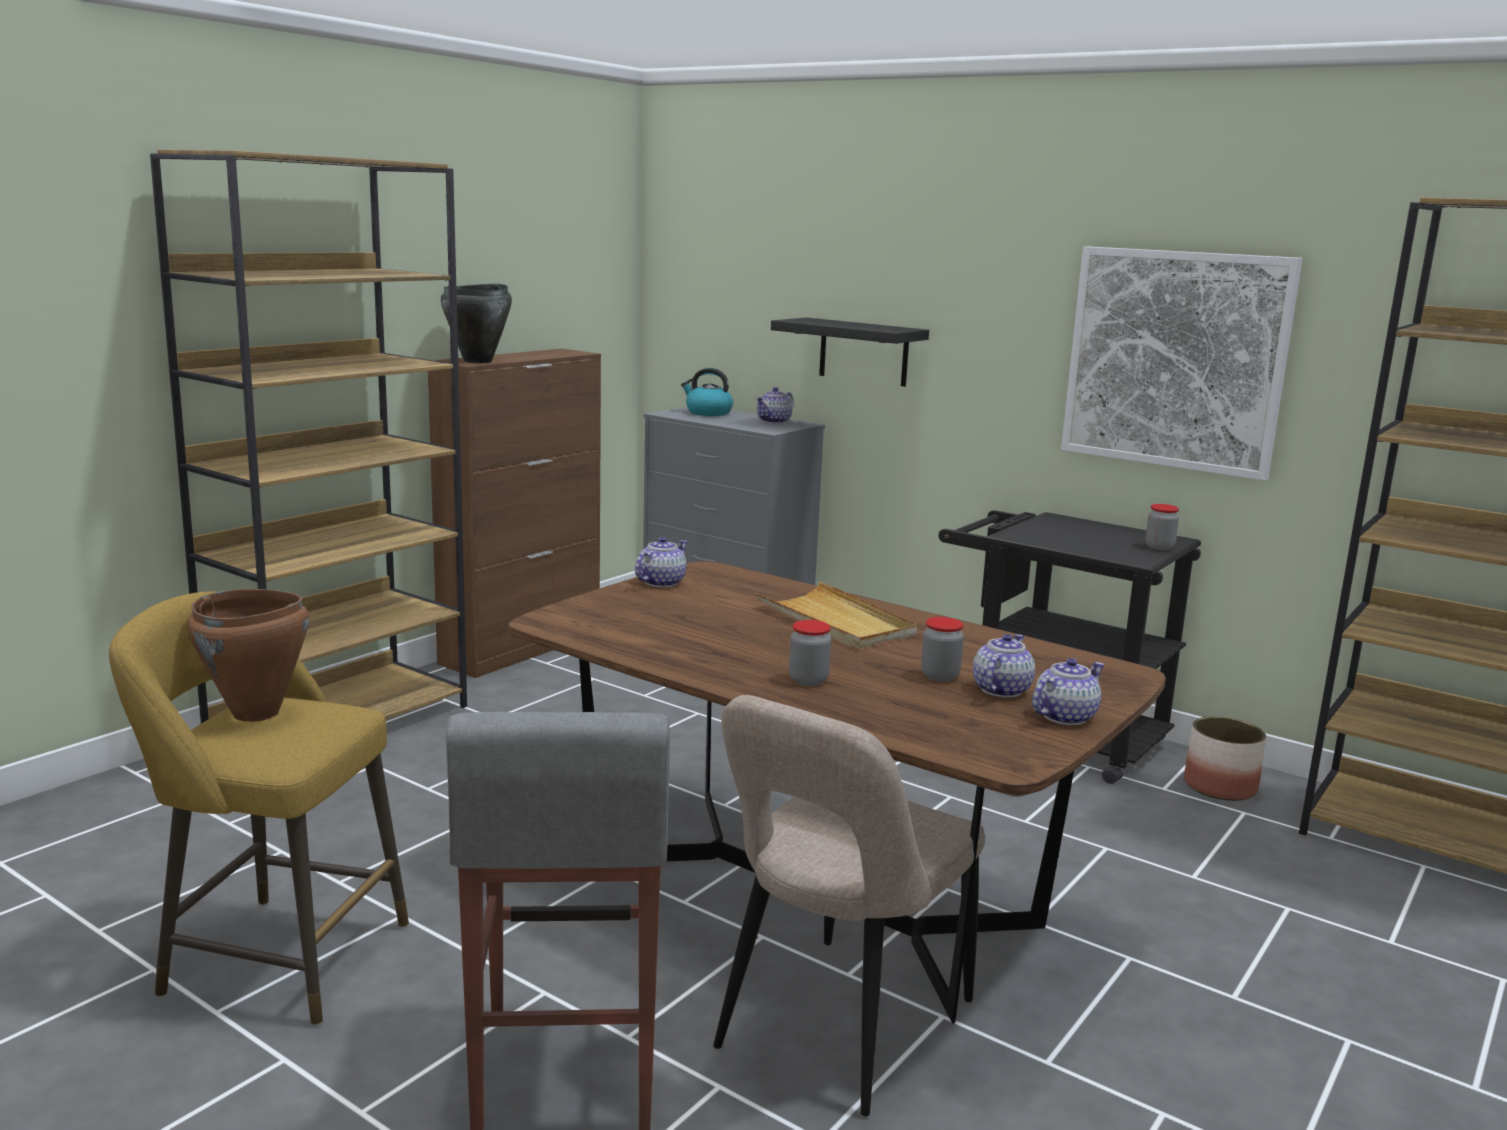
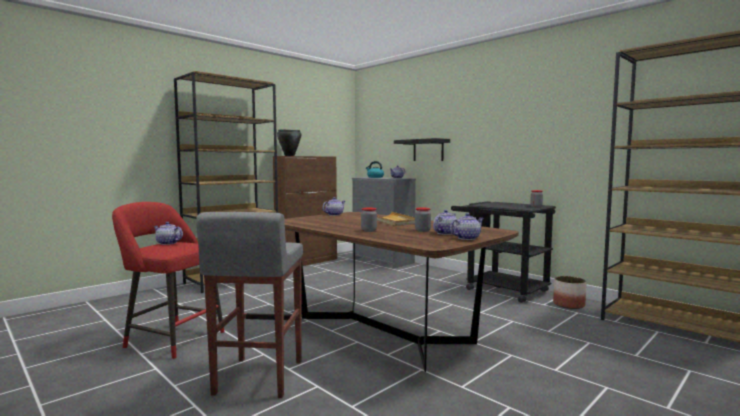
camera: 10 degrees right, 10 degrees down
(256, 713) = (168, 243): brown cooking pot -> teapot
(275, 957) = (171, 339): yellow stool -> red stool
(837, 1030) = (375, 371): beige chair -> none
(1175, 360) = (539, 137): picture -> none

